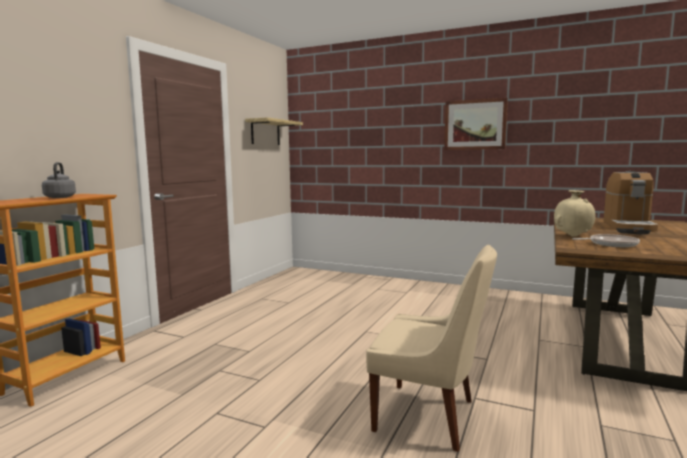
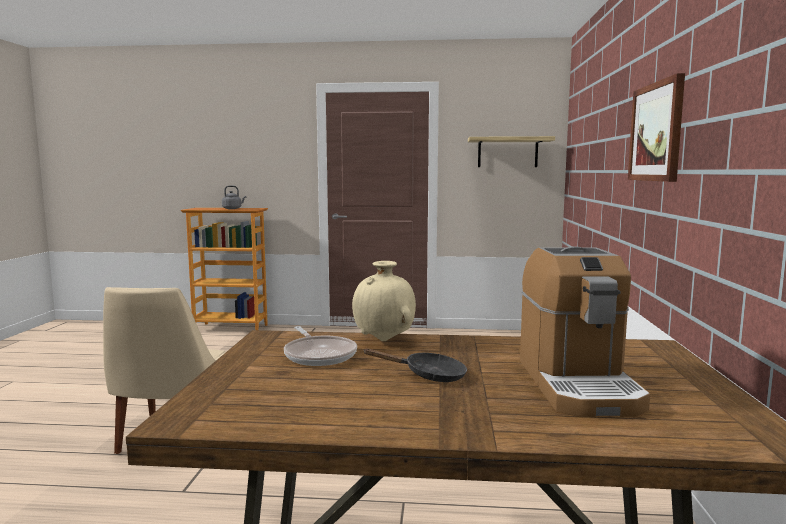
camera: 70 degrees right, 0 degrees up
(628, 226) = (577, 384): coffee machine -> coffee machine turned 90 degrees counterclockwise

